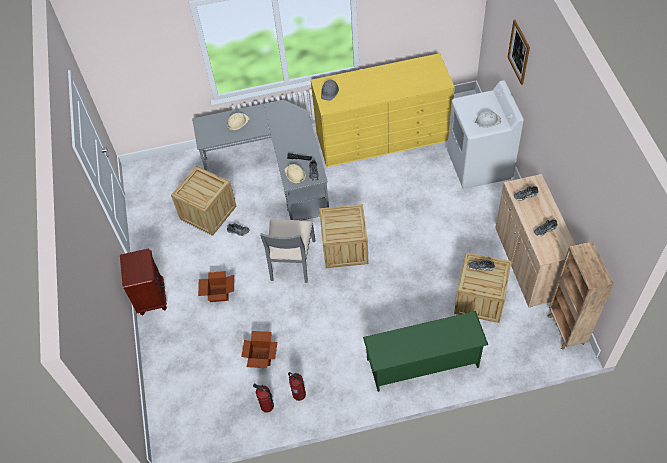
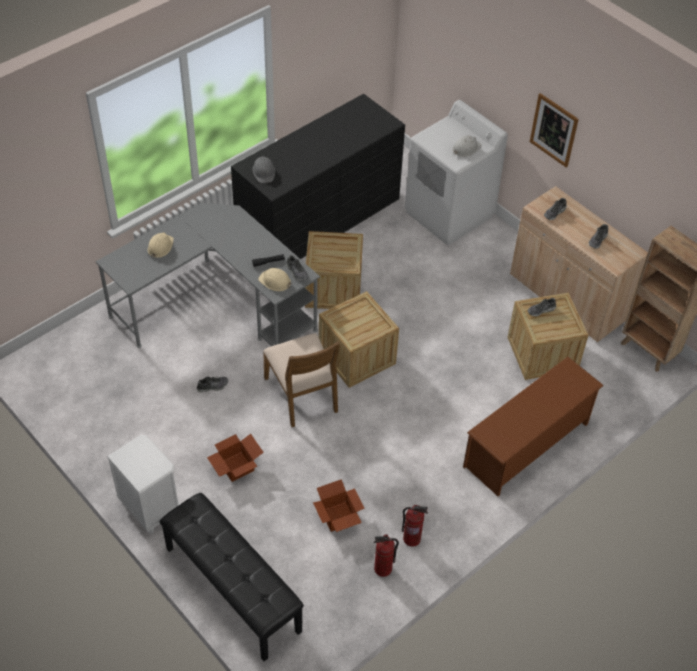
camera: 35 degrees left, 5 degrees down
(151, 298) = (150, 507): brown nightstand -> white nightstand
(165, 374) = (231, 589): none -> black bench
(208, 212) = (158, 379): crate -> crate (333, 288)
(291, 260) = (302, 394): grey chair -> brown chair
(382, 137) = (319, 219): yellow dresser -> black dresser
(423, 363) = (526, 445): green shoe rack -> brown shoe rack
(519, 52) = (481, 56): picture -> picture (554, 130)

